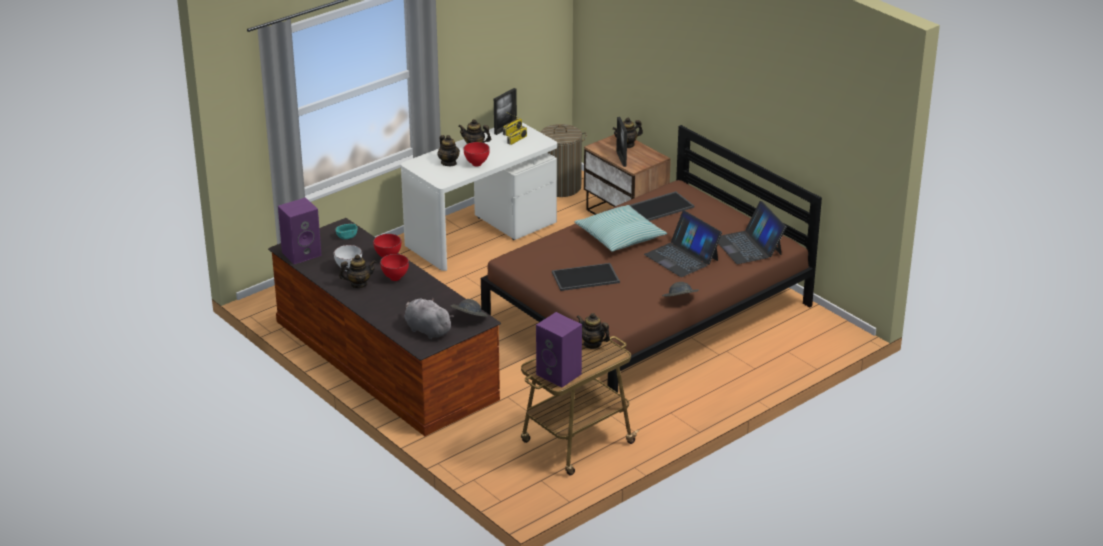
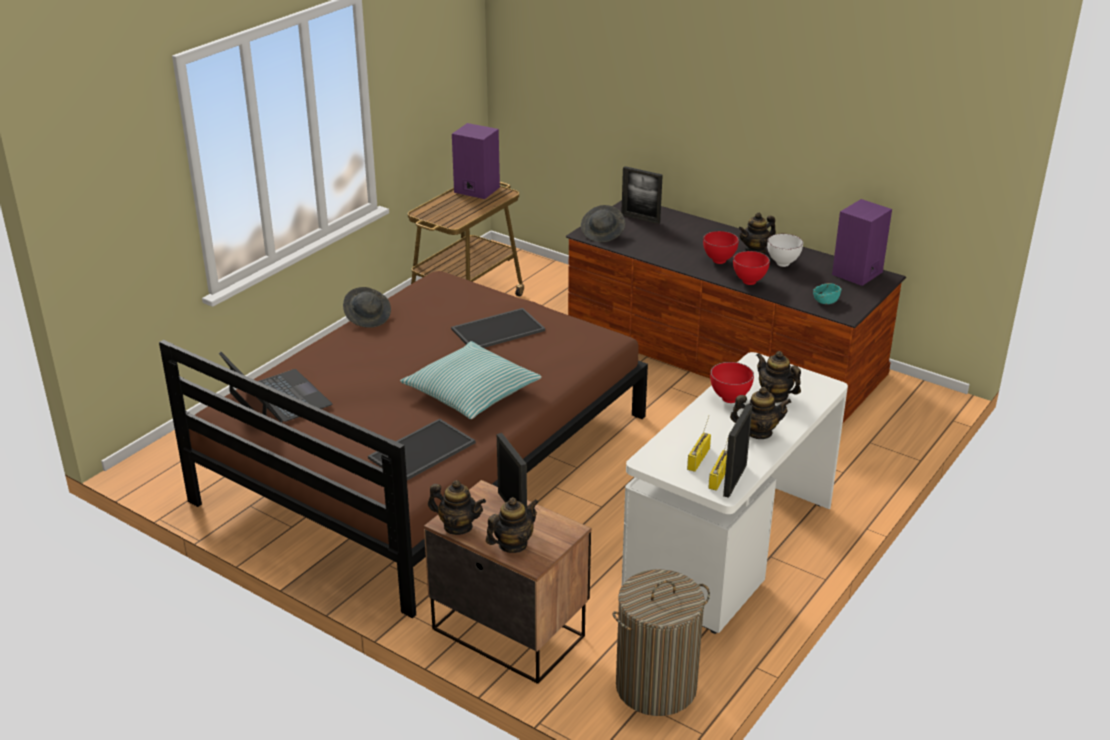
camera: 165 degrees right, 0 degrees up
(426, 330) = (640, 218): grey plush toy -> picture frame
(592, 344) = (452, 219): teapot -> teapot (458, 526)
(682, 257) = (374, 370): laptop -> none

